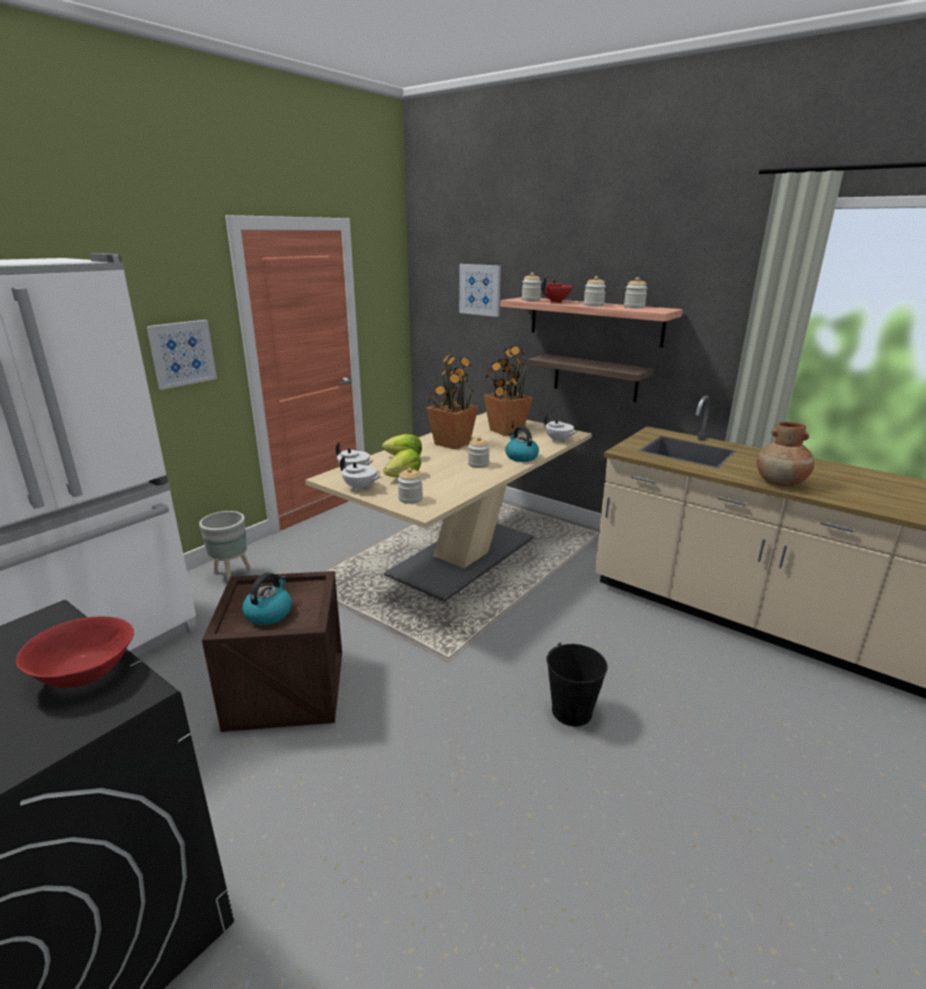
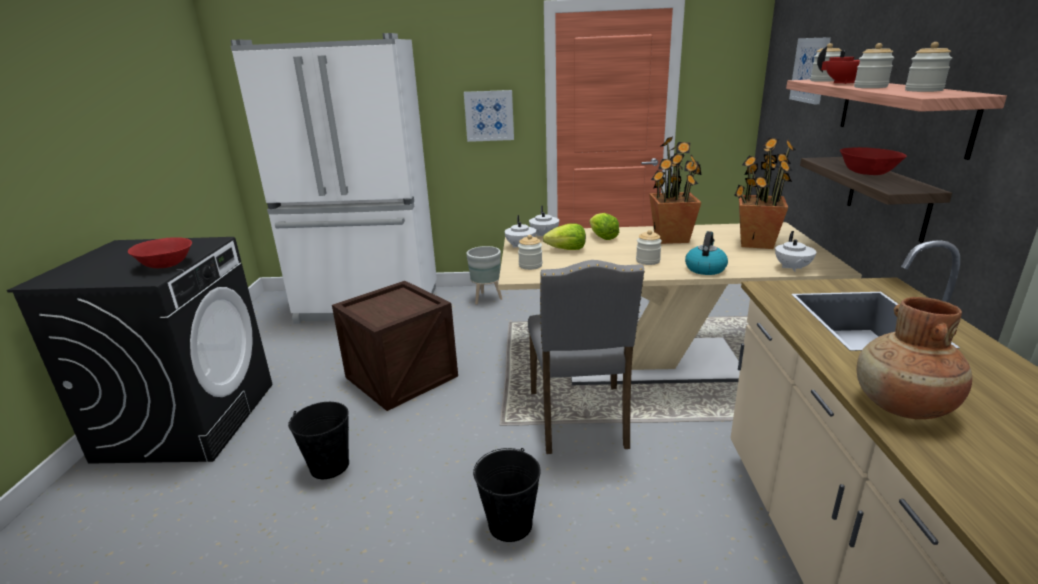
camera: 55 degrees right, 0 degrees up
(269, 613) = (382, 309): kettle -> none
(376, 801) = (329, 465): none -> black bucket
(490, 620) = (580, 420): none -> grey chair
(590, 363) = (867, 173): none -> red bowl

